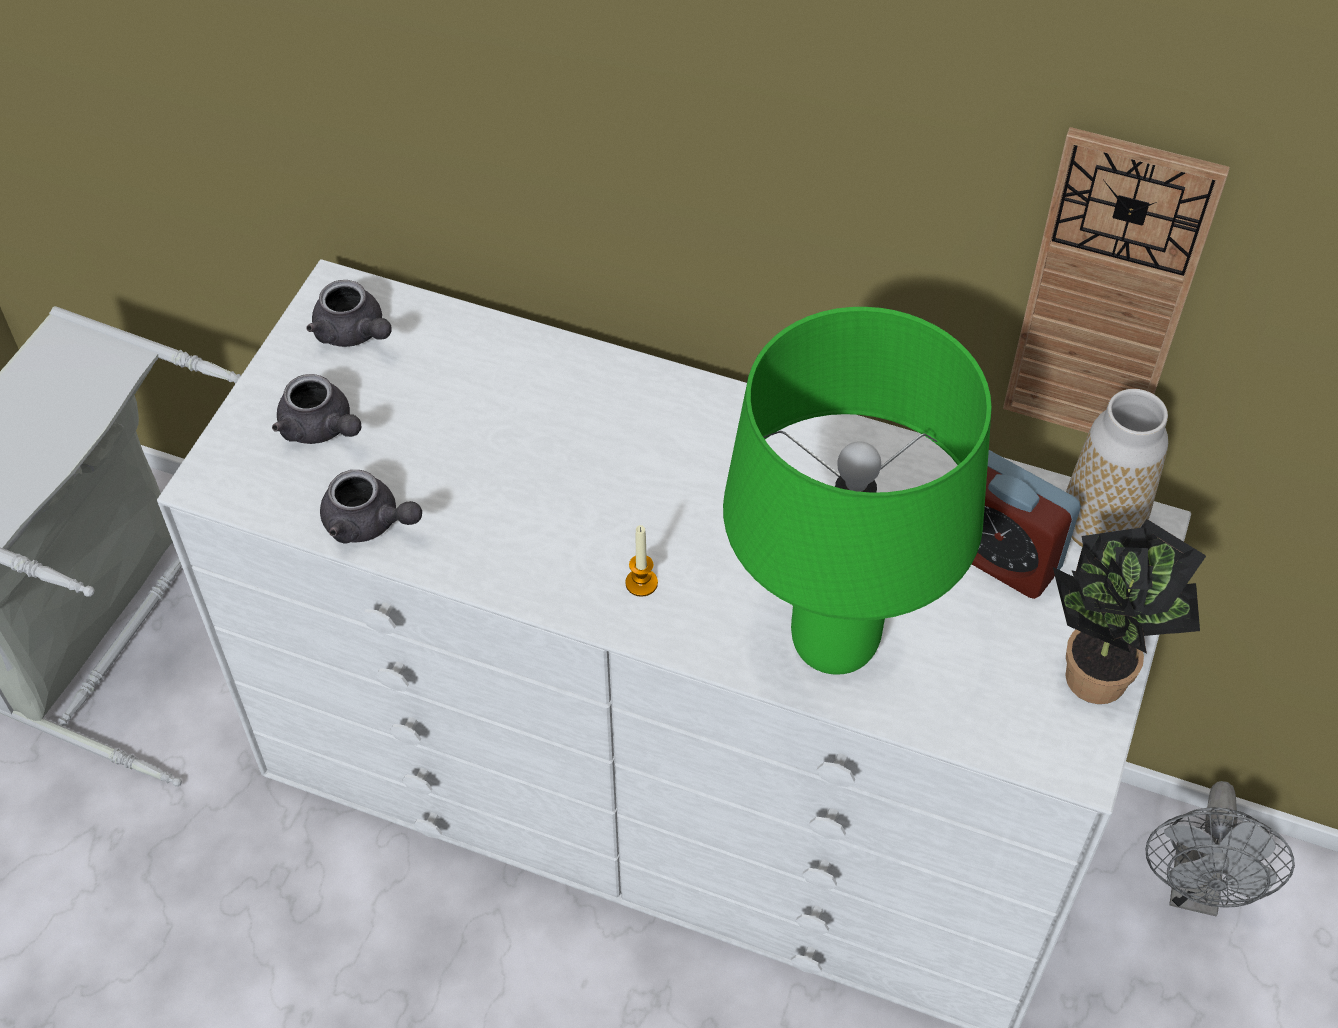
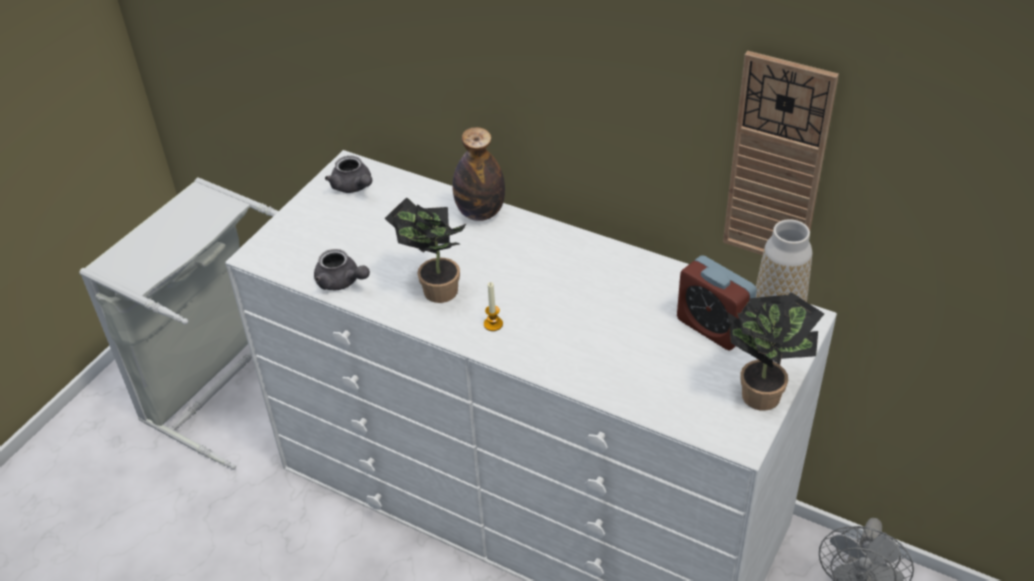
camera: 10 degrees right, 10 degrees down
(321, 428) = (325, 233): grey teapot -> none
(532, 525) = (435, 290): none -> potted plant
(581, 368) = (480, 212): none -> bottle
(836, 646) = (603, 366): green table lamp -> none

